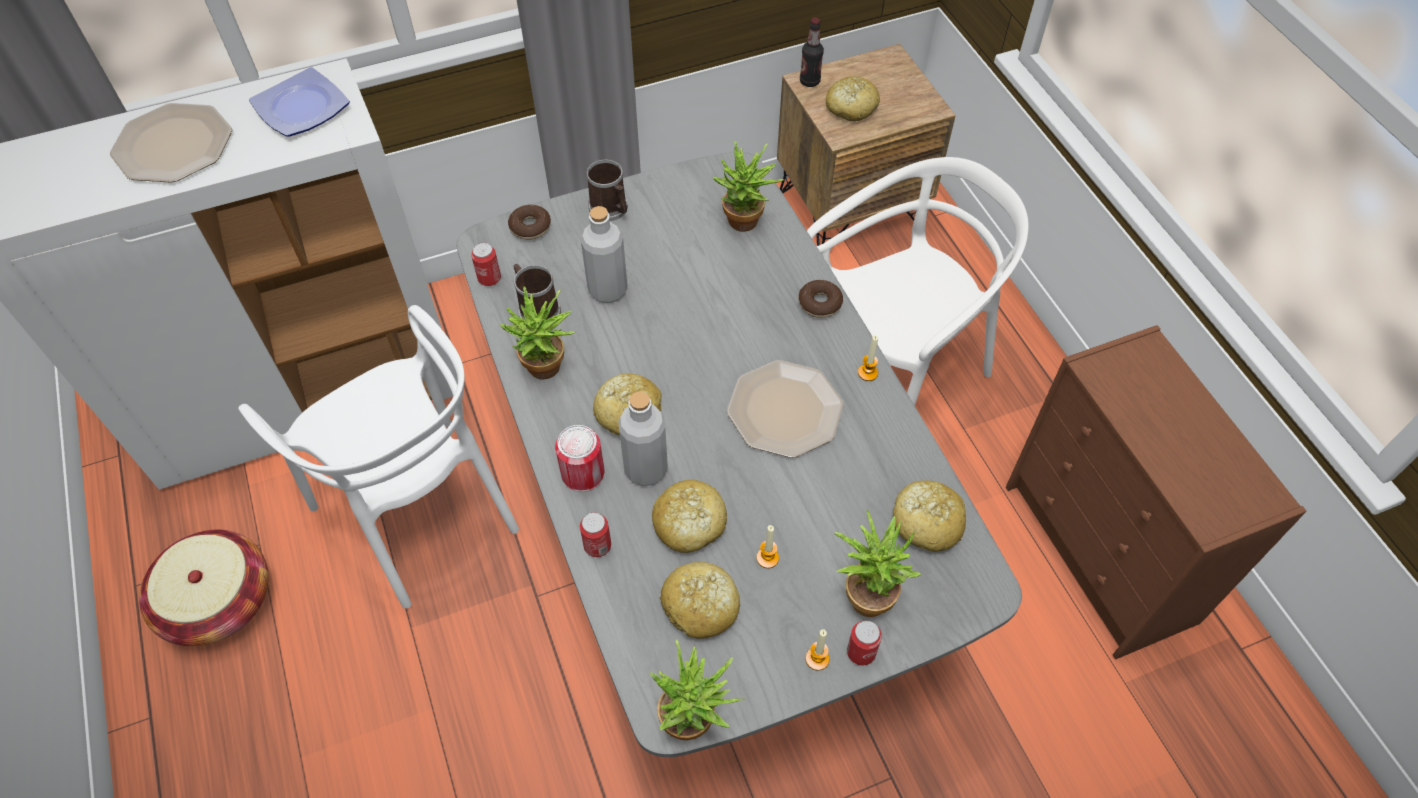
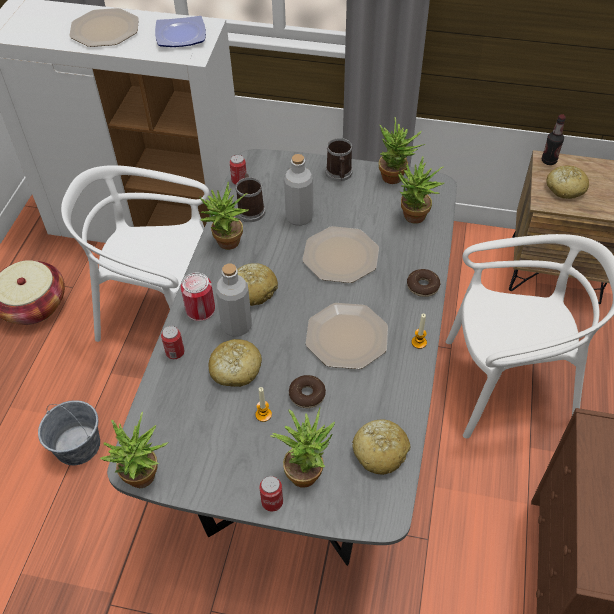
camera: 35 degrees right, 5 degrees down
(418, 511) = (161, 313): white chair -> white chair turned 105 degrees clockwise
(442, 747) = (77, 445): none -> grey bucket
(530, 227) = (285, 164): donut -> donut (307, 395)
(684, 183) = (396, 178): none -> potted plant
(698, 314) = (341, 256): none -> plate
(701, 606) = (202, 418): bread -> none
(817, 659) = (243, 489): candle -> none

